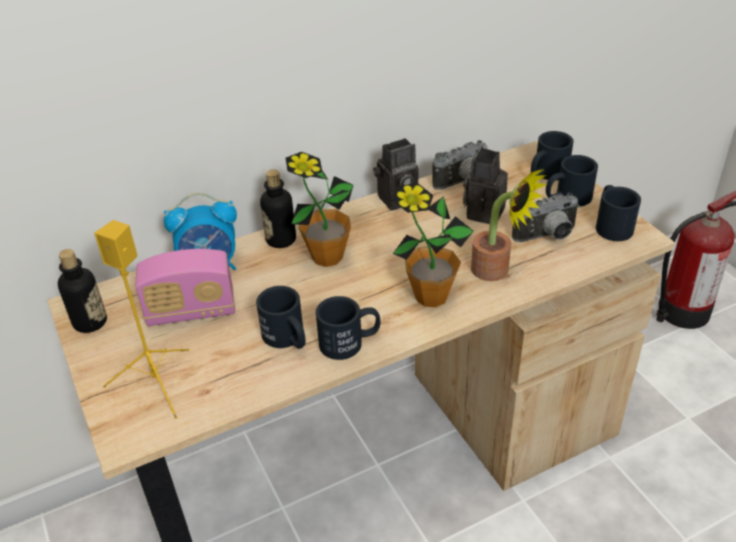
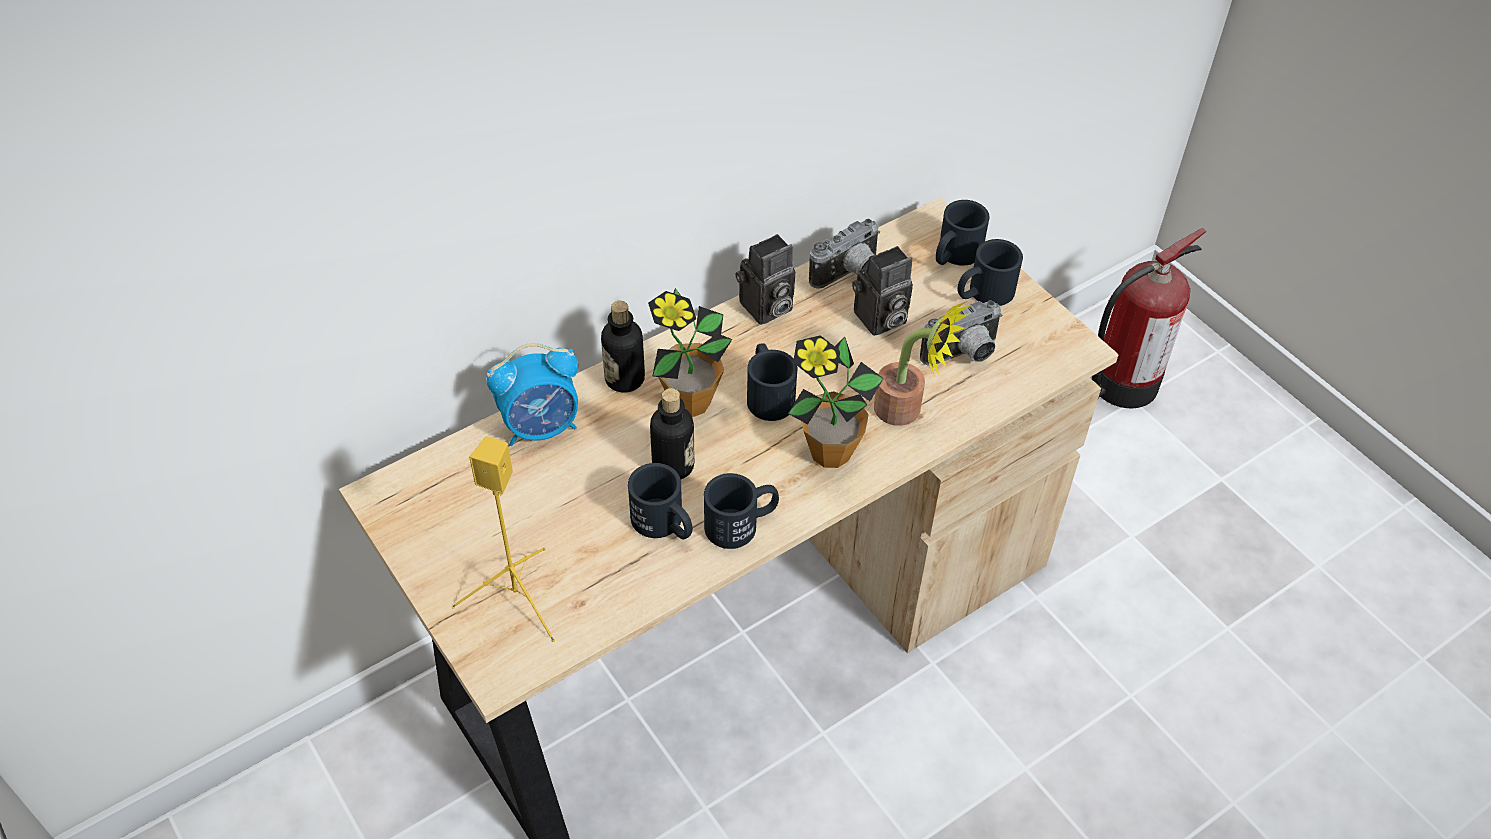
camera: 10 degrees left, 10 degrees up
(90, 322) = (407, 518): bottle -> bottle (673, 466)
(191, 311) = (534, 494): radio -> none
(483, 211) = (879, 320): camera -> camera turned 135 degrees counterclockwise
(611, 224) = (1041, 332): black mug -> black mug (768, 394)

